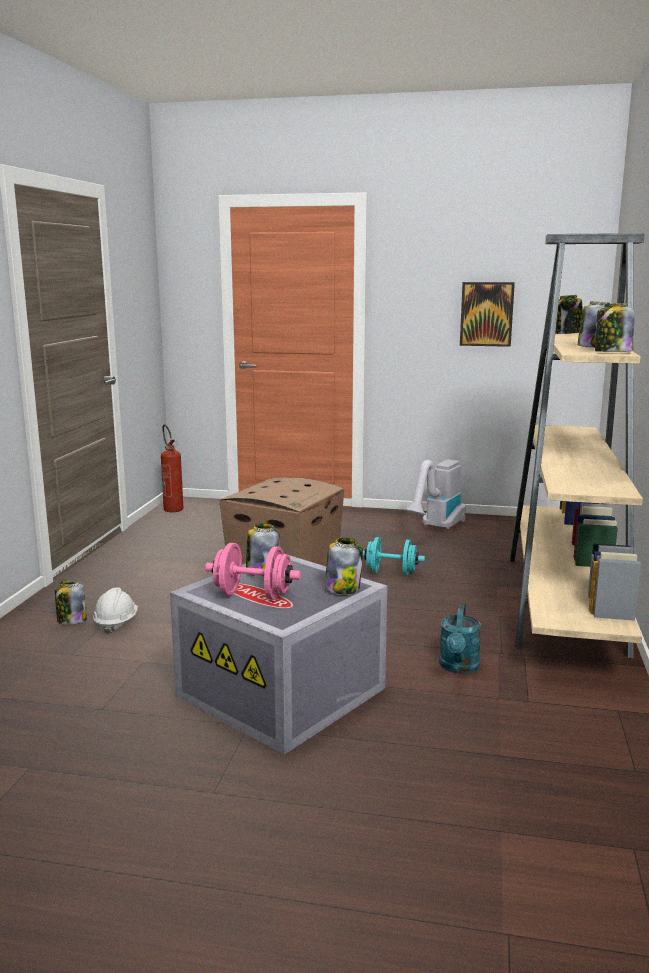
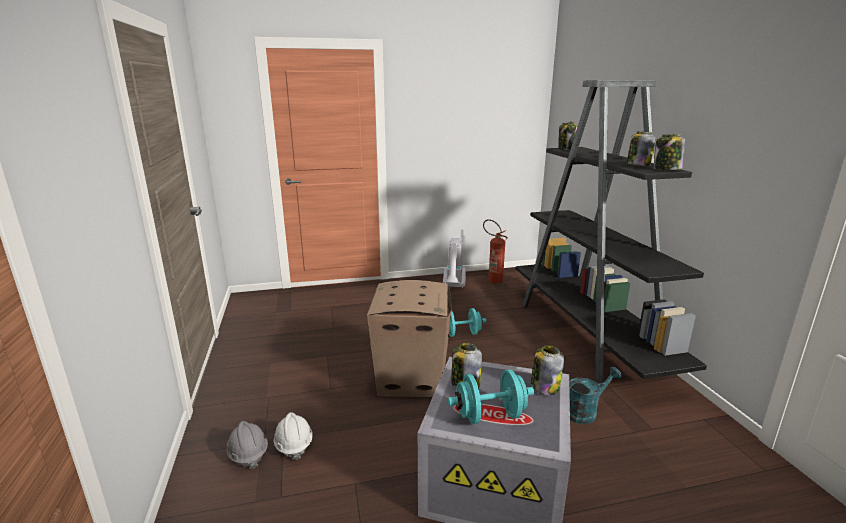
camera: 25 degrees left, 5 degrees up
(71, 620) = (248, 454): jar -> grey hard hat
(172, 508) = (242, 305): fire extinguisher -> fire extinguisher (492, 280)
(253, 595) = (490, 415): pink dumbbell -> turquoise dumbbell
(458, 668) = (585, 411): turquoise watering can -> turquoise watering can turned 105 degrees counterclockwise
(486, 314) = (471, 132): picture -> none
(563, 603) = (587, 335): beige bookcase -> black bookcase

